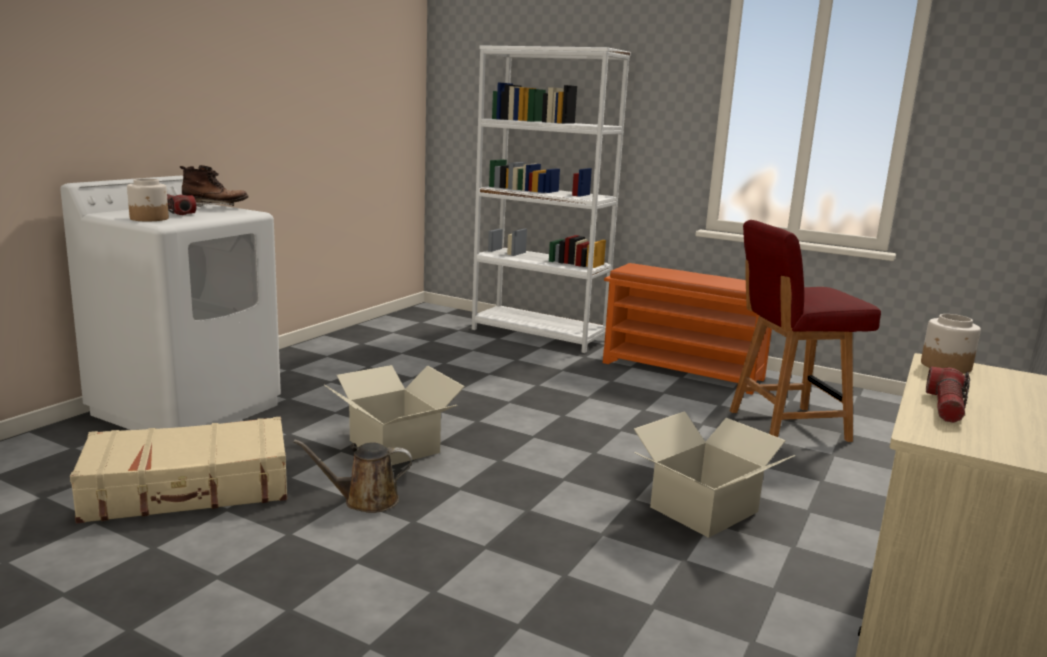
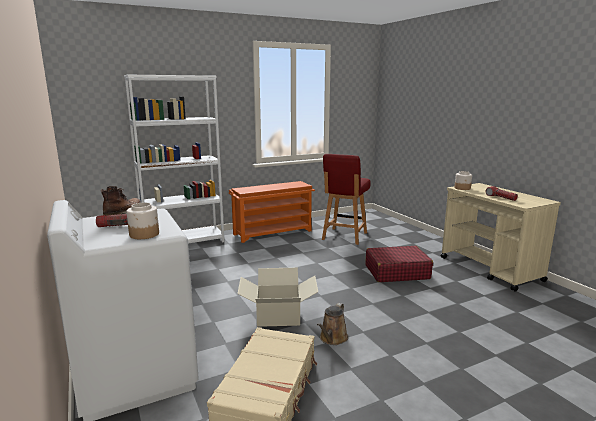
camera: 55 degrees left, 0 degrees up
(703, 509) = (396, 272): cardboard box -> red suitcase

